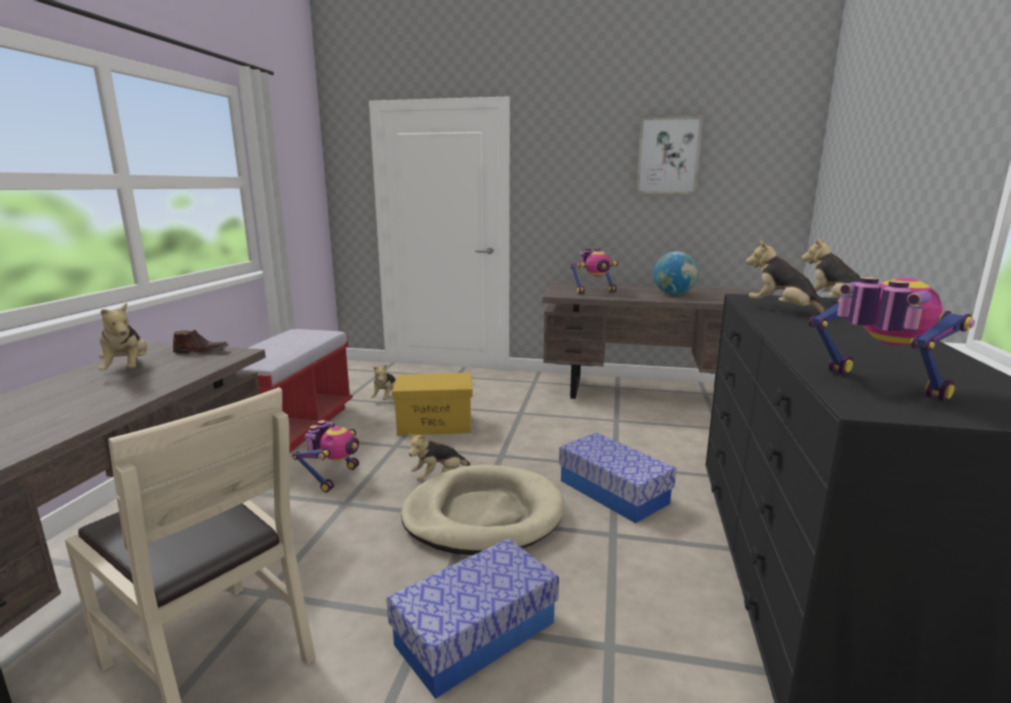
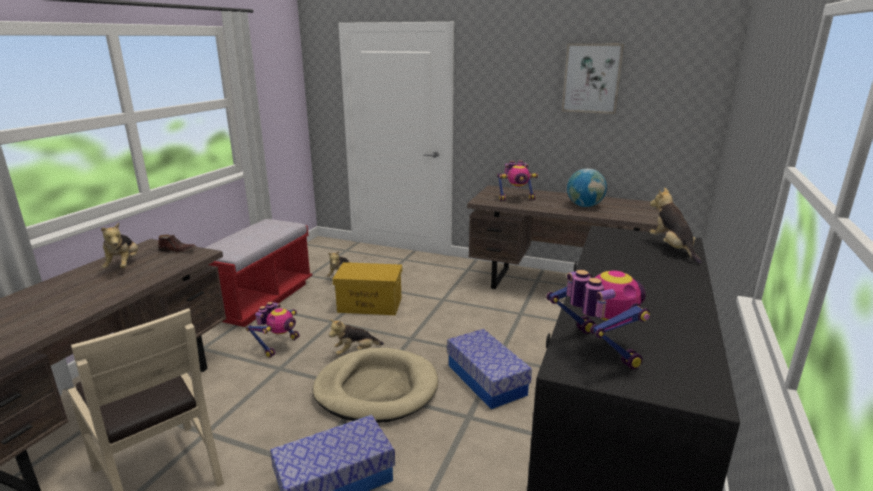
camera: 10 degrees right, 5 degrees up
(784, 311) = (619, 252): plush toy -> none

